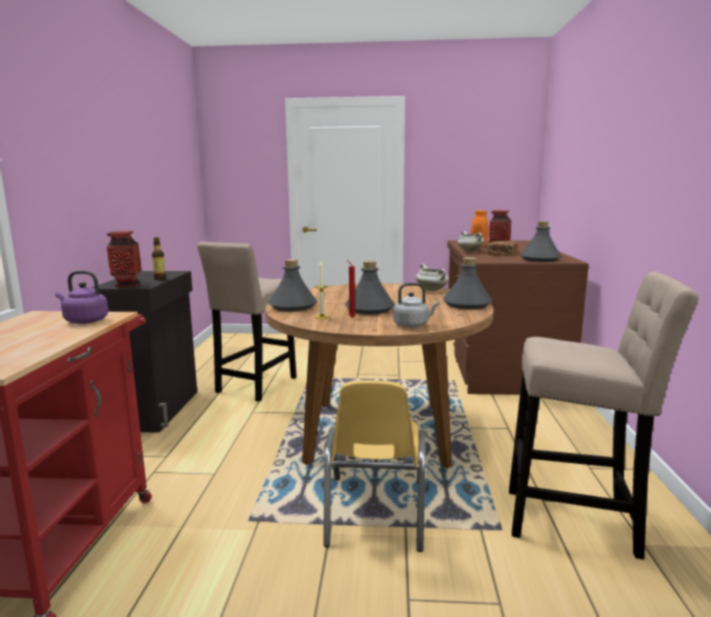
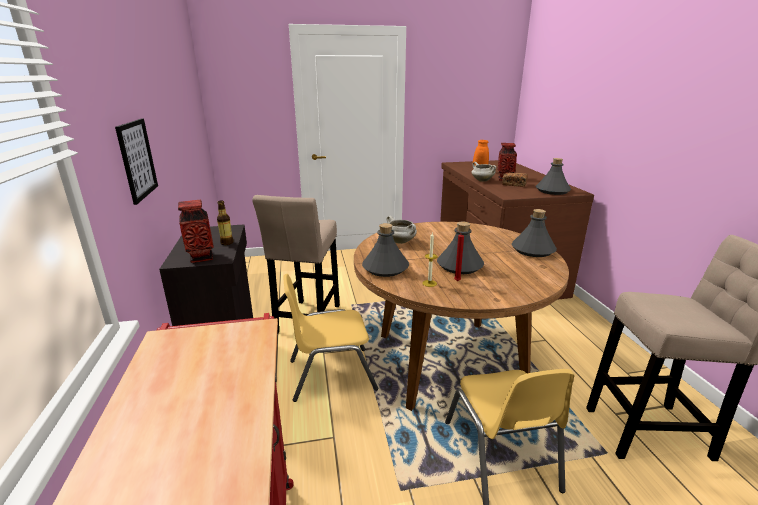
camera: 15 degrees left, 10 degrees up
(84, 192) = (137, 159): none -> picture
(84, 321) = (236, 347): purple kettle -> none
(247, 428) = (331, 374): none -> yellow chair
(413, 325) = (521, 288): grey kettle -> none
(432, 290) = (483, 230): white cooking pot -> white cooking pot (401, 242)

